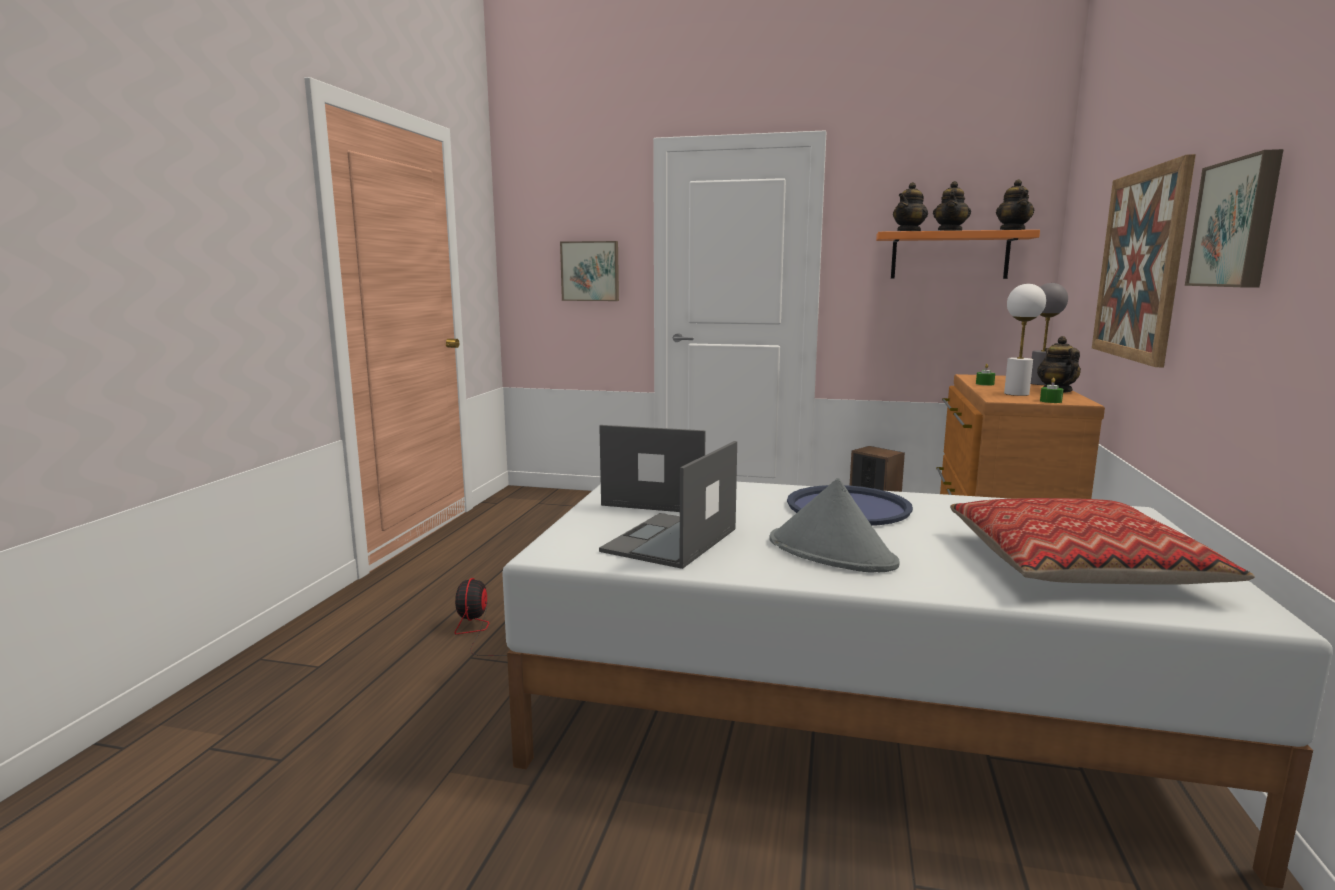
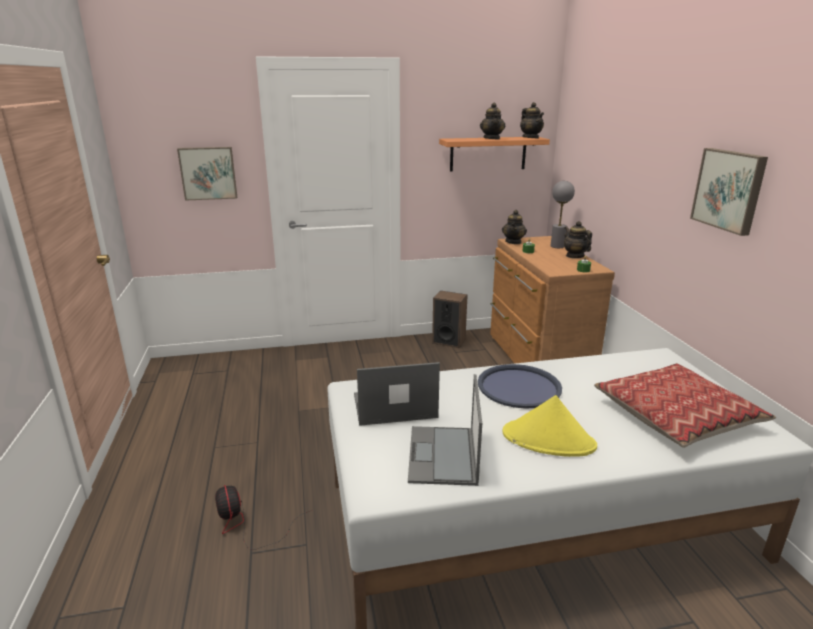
camera: 25 degrees left, 10 degrees up
(832, 552) = (549, 440): grey hat -> yellow hat
(909, 231) = (465, 139): teapot -> teapot (513, 242)
(1016, 394) = (557, 263): white table lamp -> none
(1140, 265) = (640, 187): picture -> none

